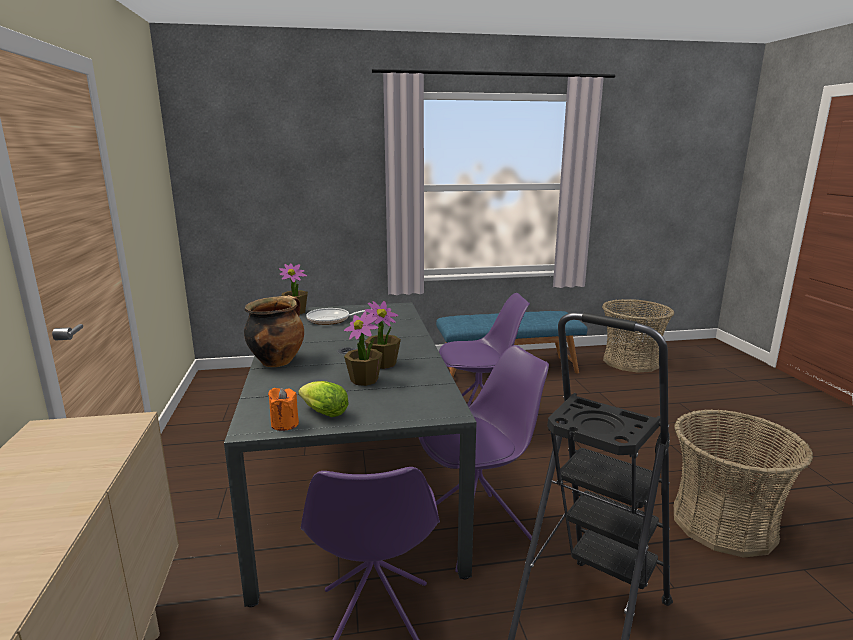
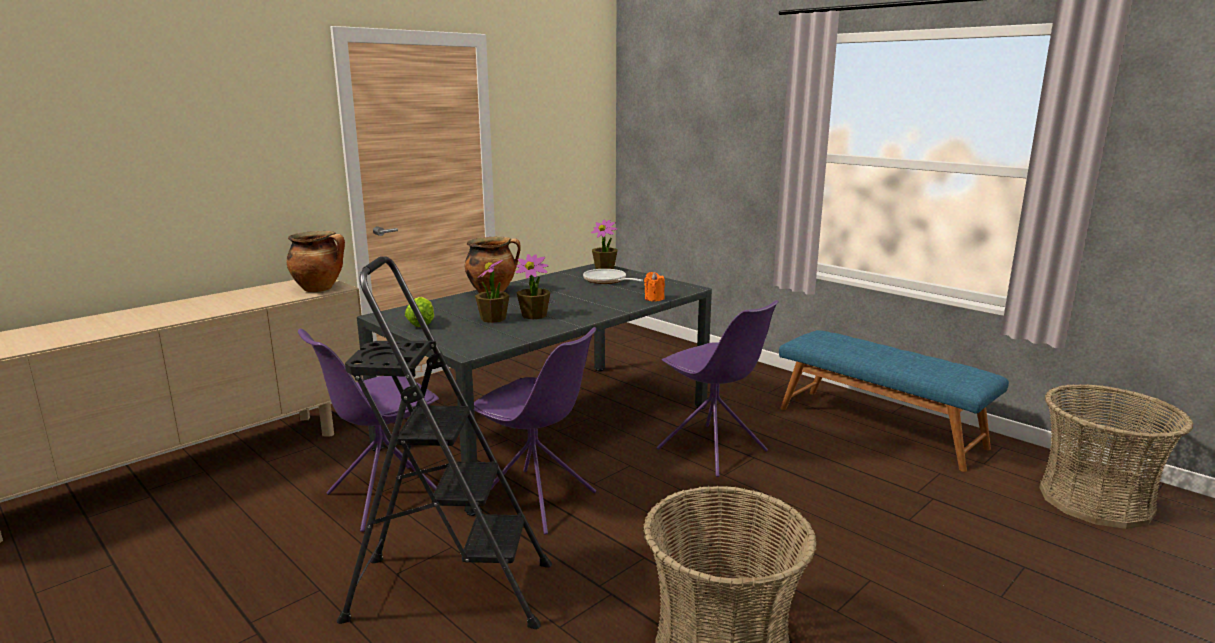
camera: 55 degrees right, 0 degrees up
(105, 435) = (320, 289): none -> cooking pot
(285, 424) = (394, 320): orange candle -> orange candle (654, 299)

